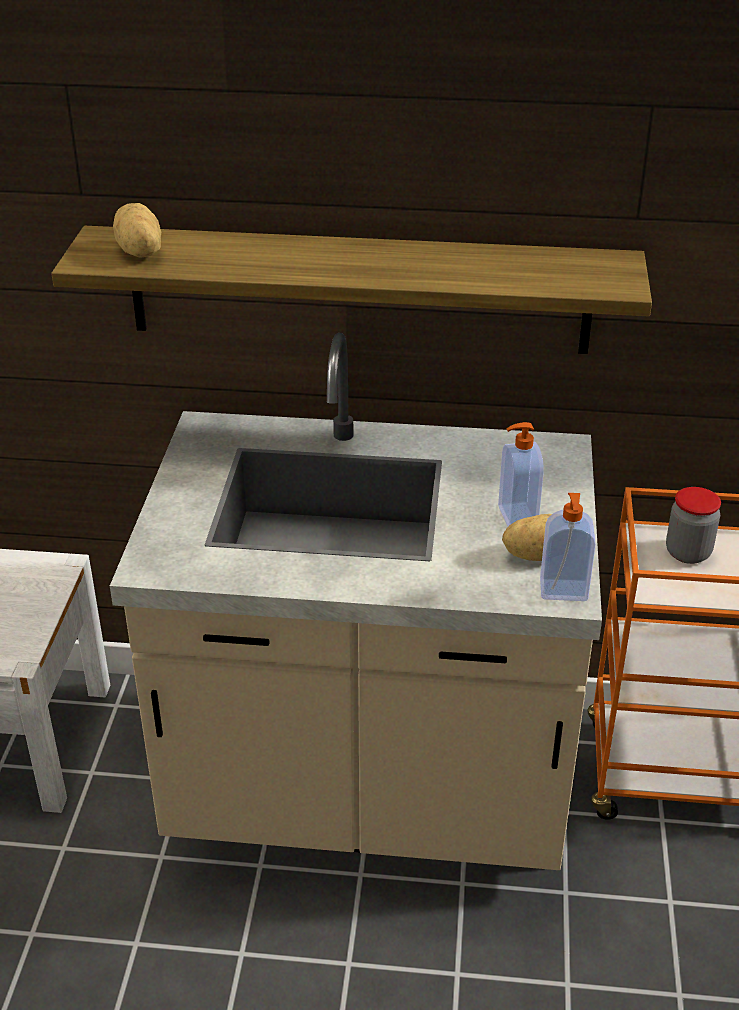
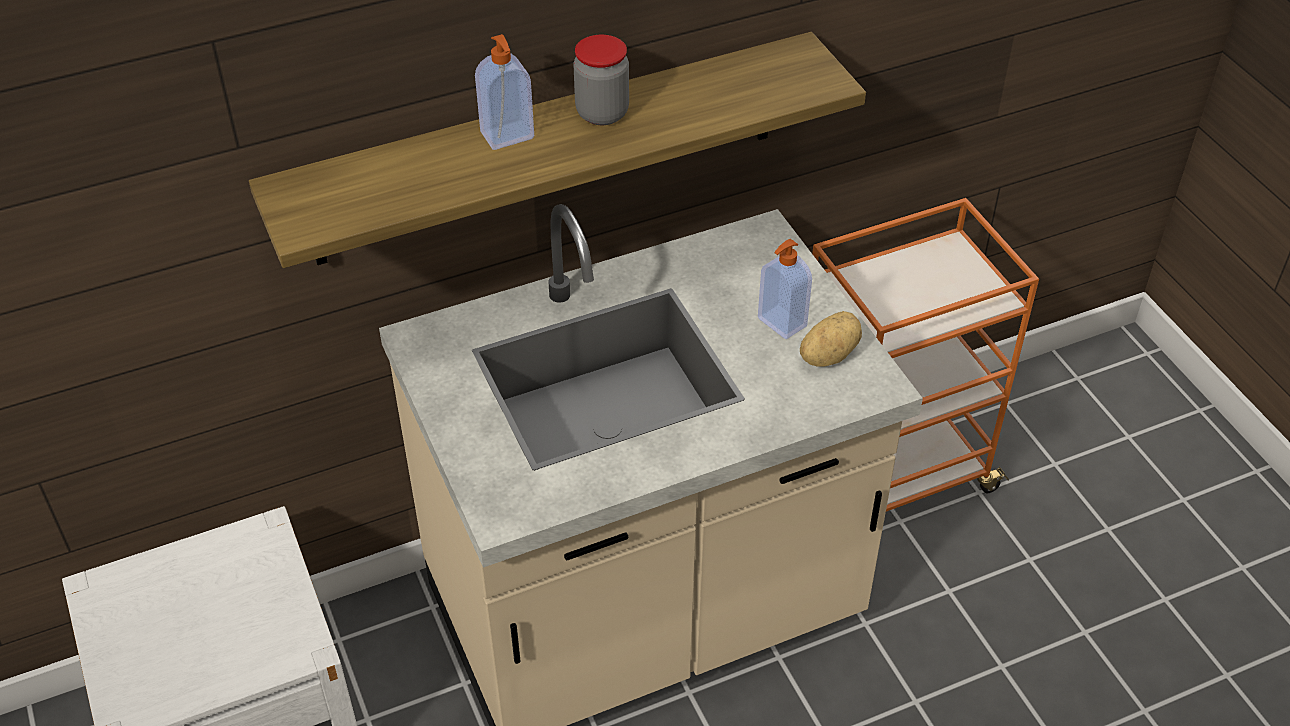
camera: 30 degrees left, 10 degrees up
(138, 252) = (347, 197): potato -> none
(563, 591) = (874, 383): soap dispenser -> soap dispenser (508, 137)
(688, 553) = (887, 286): jar -> jar (602, 113)

